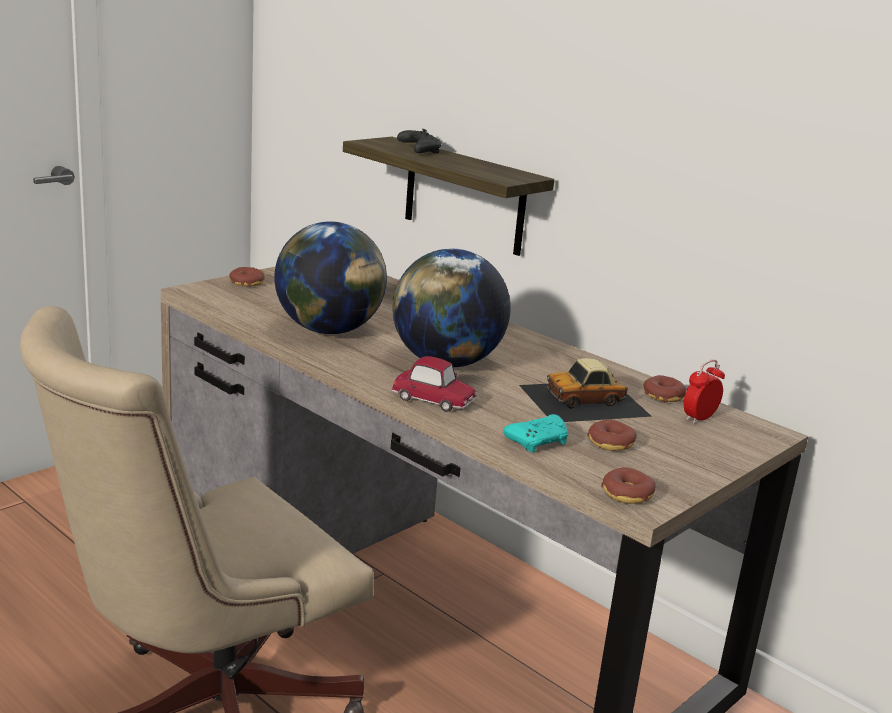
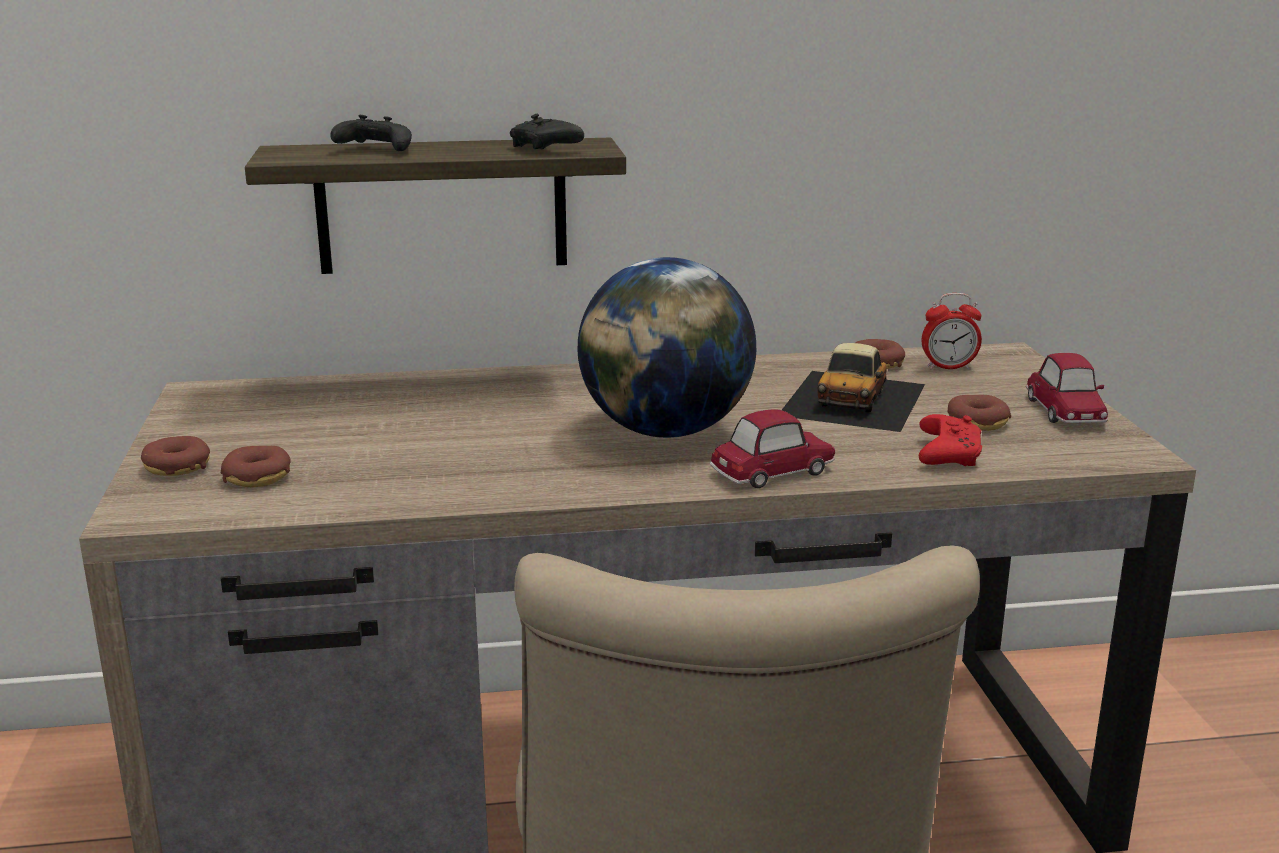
camera: 50 degrees left, 0 degrees up
(328, 330) = (461, 465): globe -> none
(489, 172) = (545, 148): none -> black game controller
(539, 442) = (947, 454): turquoise game controller -> red game controller
(627, 494) = (1109, 454): donut -> donut (257, 477)
(686, 469) = (1065, 411): none -> toy car
(699, 418) = (948, 367): alarm clock -> alarm clock turned 90 degrees counterclockwise

